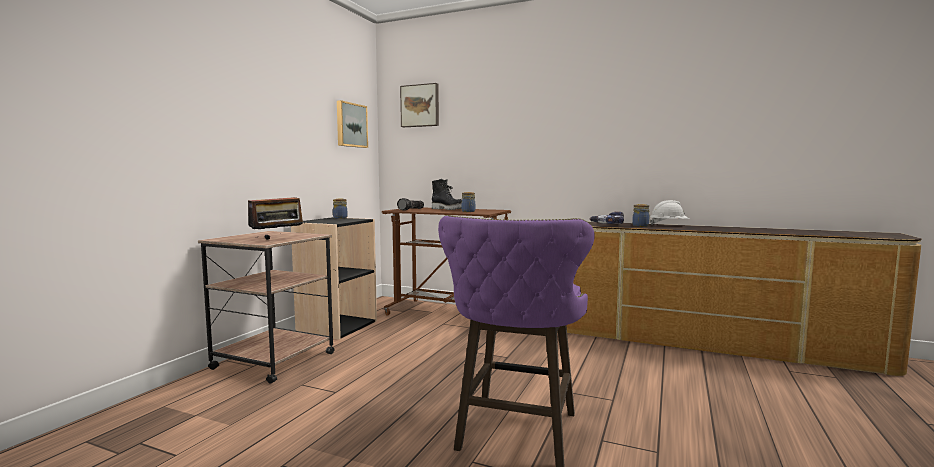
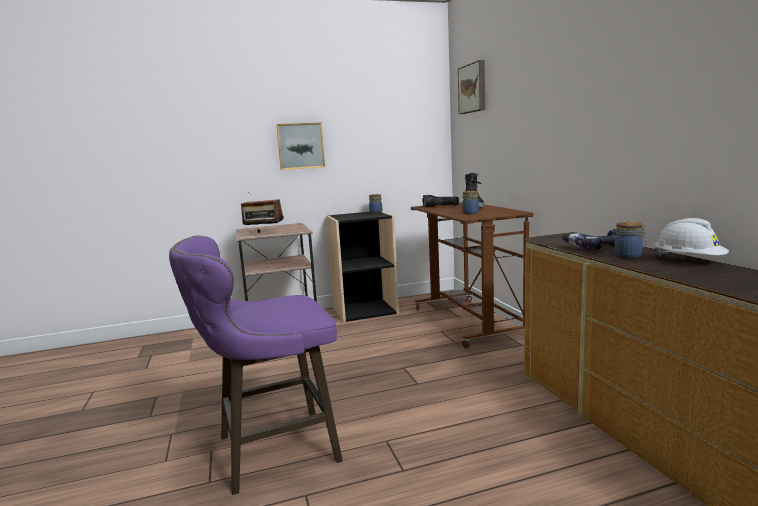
camera: 50 degrees right, 5 degrees up
(350, 125) = (405, 119): picture -> picture (300, 146)

